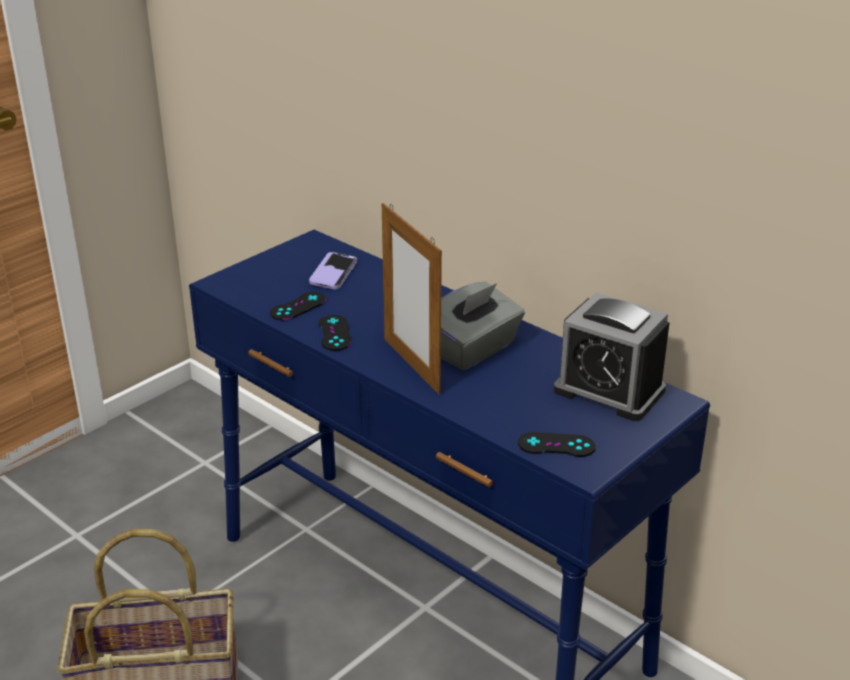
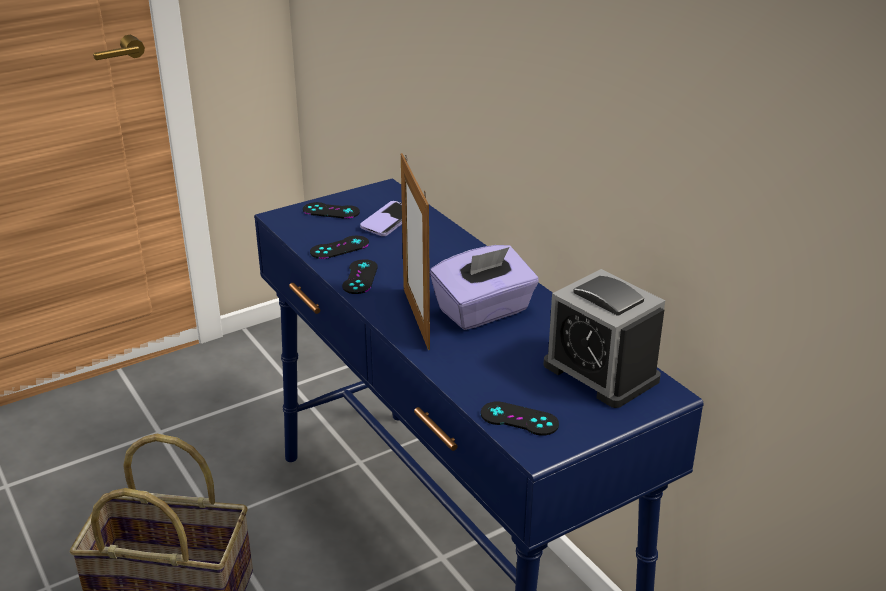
camera: 15 degrees right, 0 degrees up
(269, 270) = (331, 211): none -> black game controller
(473, 349) = (484, 311): grey tissue box -> purple tissue box

